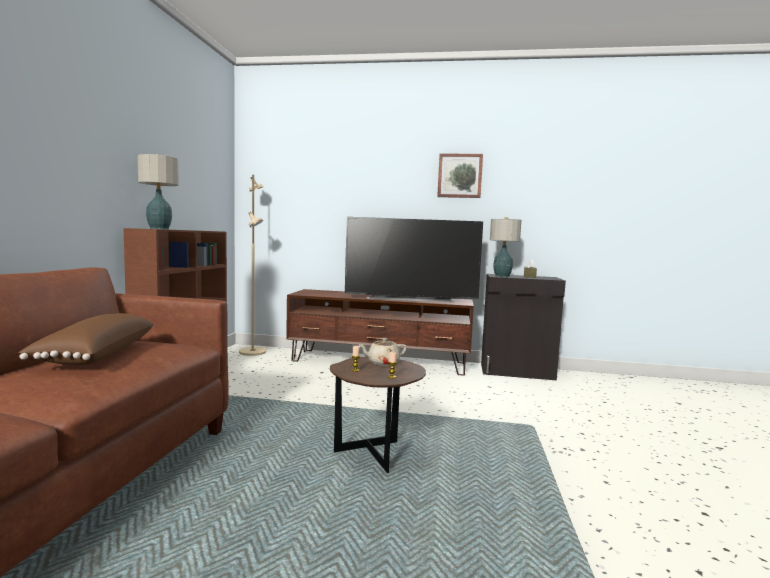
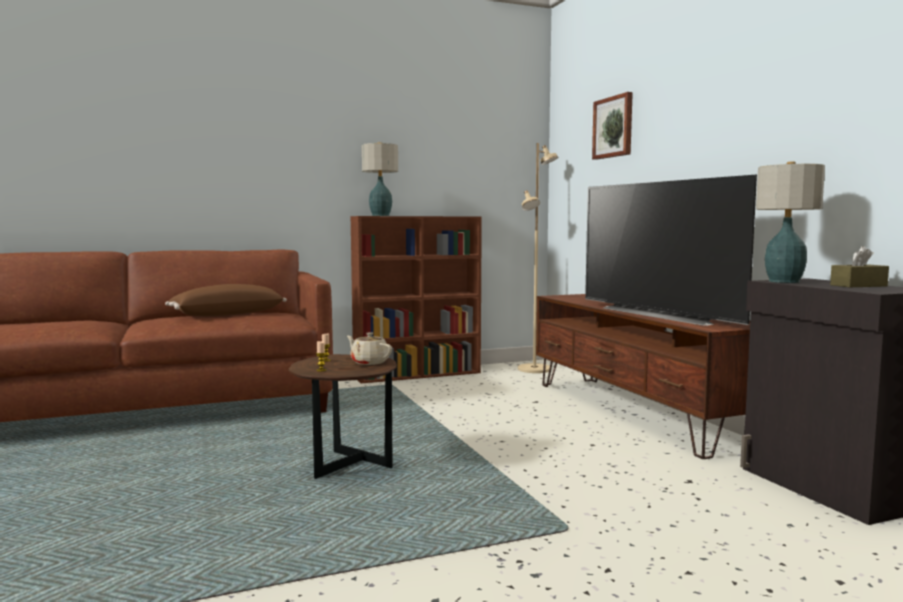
camera: 60 degrees right, 0 degrees up
(459, 176) = (772, 91): picture -> picture (613, 127)

